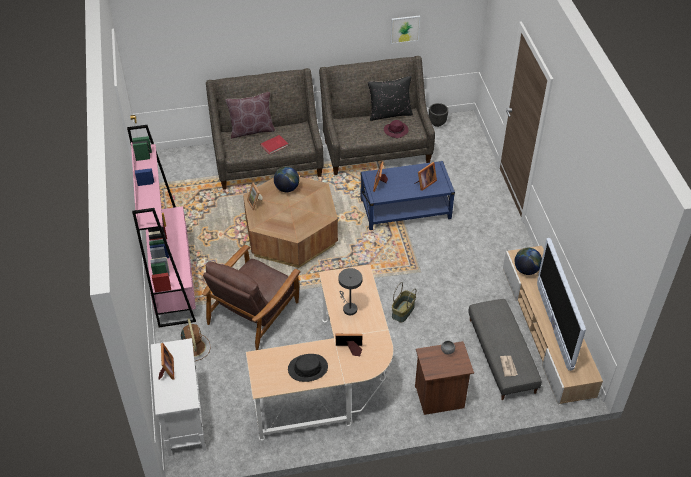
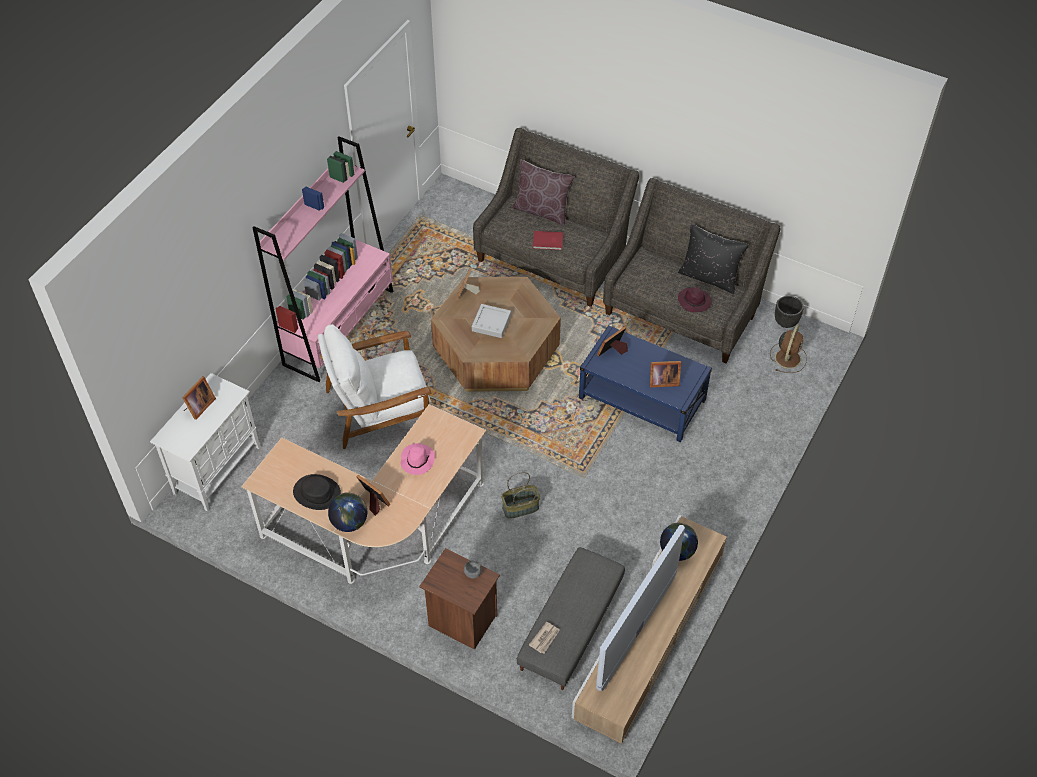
camera: 40 degrees right, 5 degrees up
(194, 347) = (293, 406): brown fan -> brown fan (788, 357)
(254, 312) = (379, 408): brown armchair -> white armchair
(287, 188) = (513, 297): globe -> globe (349, 523)
(290, 210) = (491, 323): none -> grey tray
(348, 308) = (417, 460): grey table lamp -> pink hat
(405, 29) = (768, 182): picture -> none

